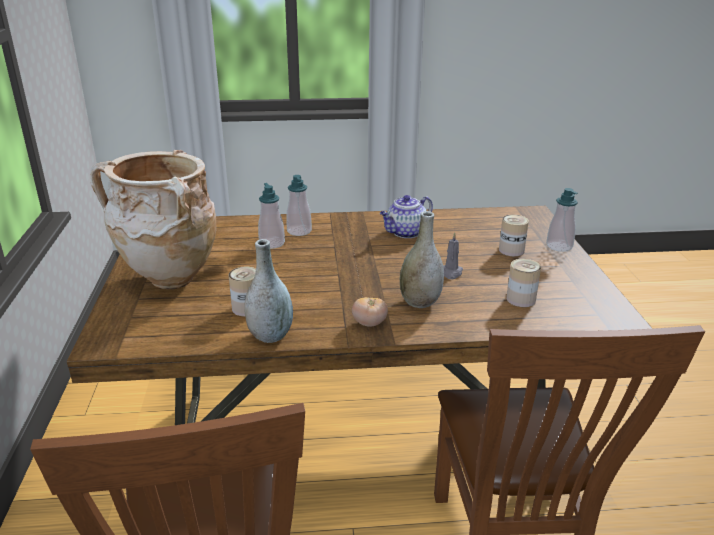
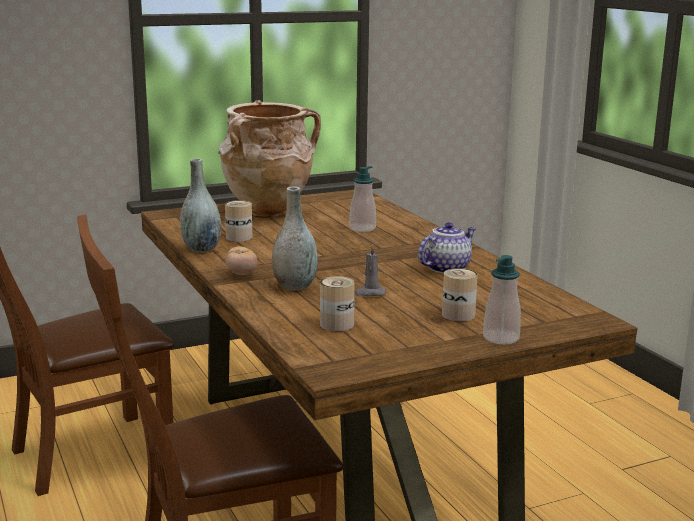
camera: 70 degrees right, 10 degrees down
(299, 231) = (399, 233): soap dispenser -> none
(405, 233) = (446, 268): teapot -> teapot turned 105 degrees clockwise

